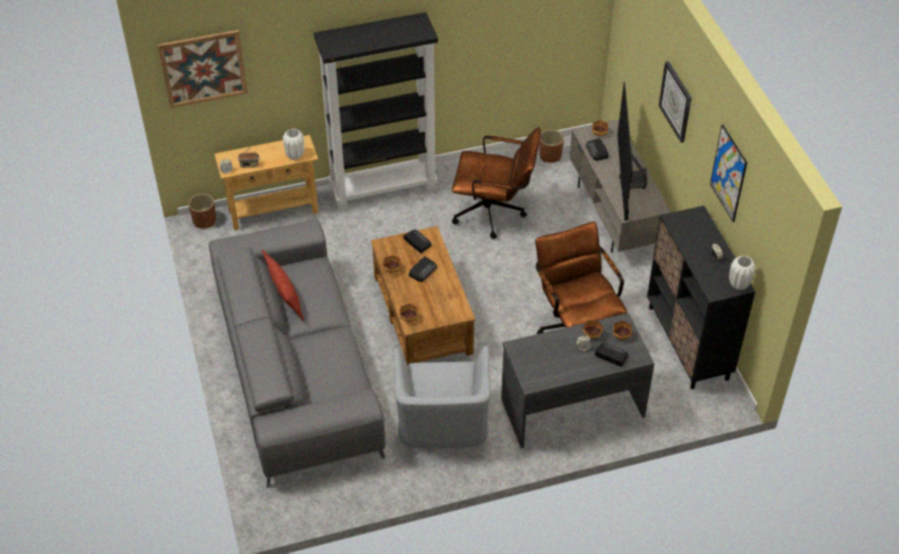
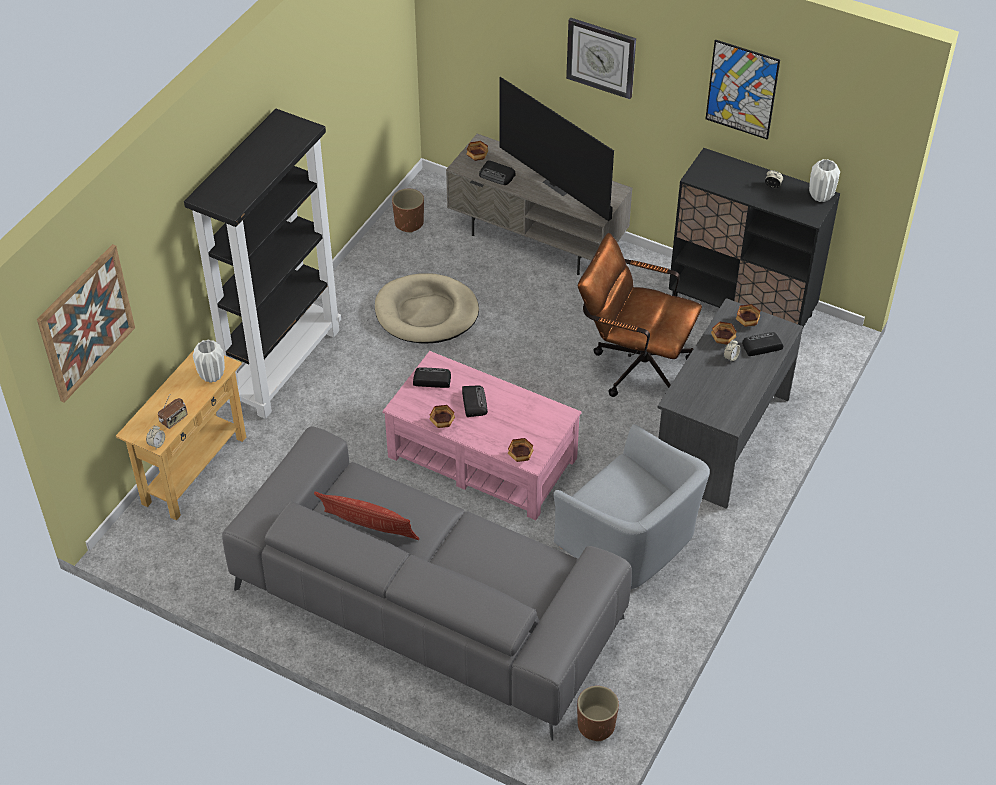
camera: 45 degrees left, 0 degrees up
(204, 220) = (128, 535): brown planter -> brown planter (595, 725)
(423, 313) = (482, 456): brown coffee table -> pink coffee table
(494, 213) = (426, 313): brown office chair -> beige dog bed

